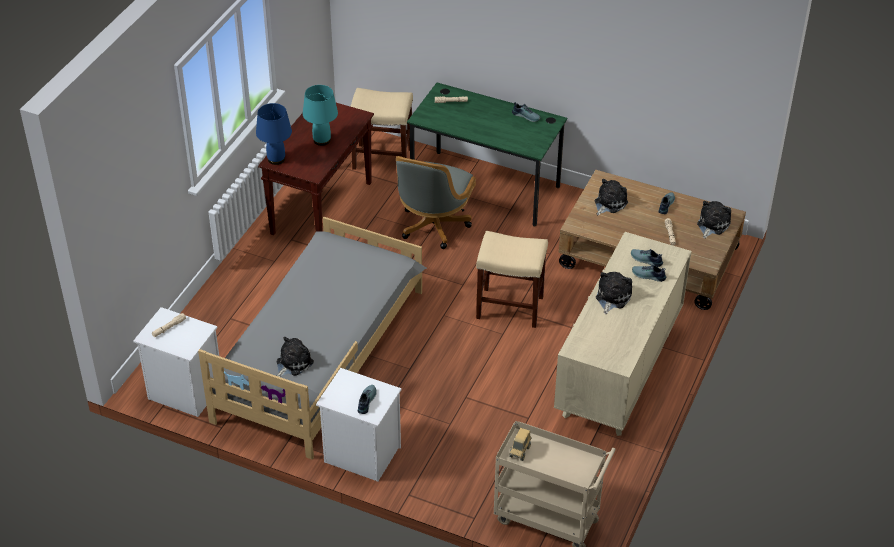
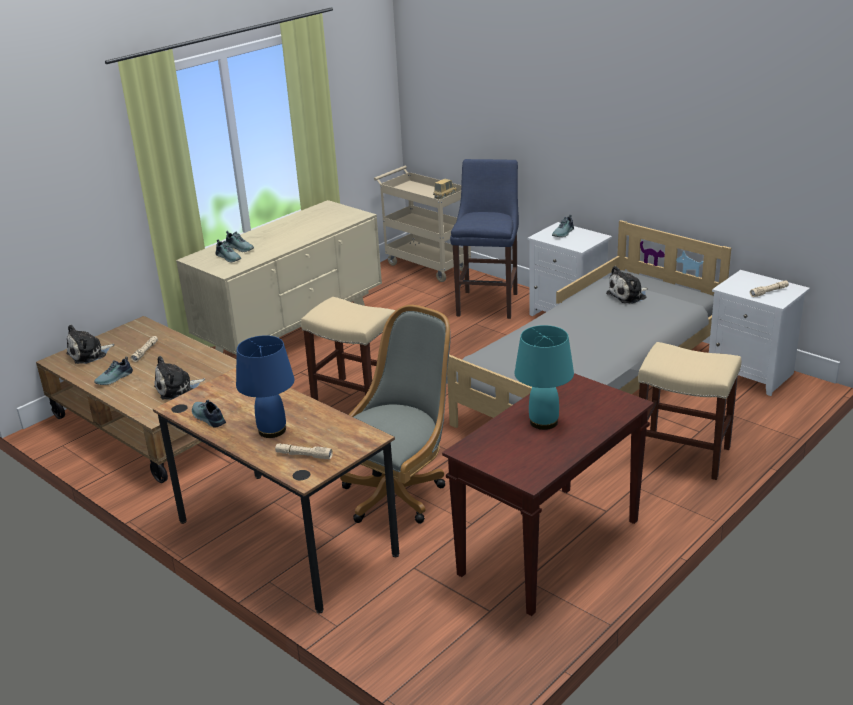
camera: 160 degrees left, 15 degrees down
(276, 159) = (623, 406): blue table lamp -> blue table lamp (272, 431)
(383, 158) = (418, 617): beige stool -> beige stool (681, 454)
(449, 462) = (488, 303): none -> blue stool
(485, 188) = (286, 538): green desk -> brown desk
(612, 297) = (291, 238): plush toy -> none

